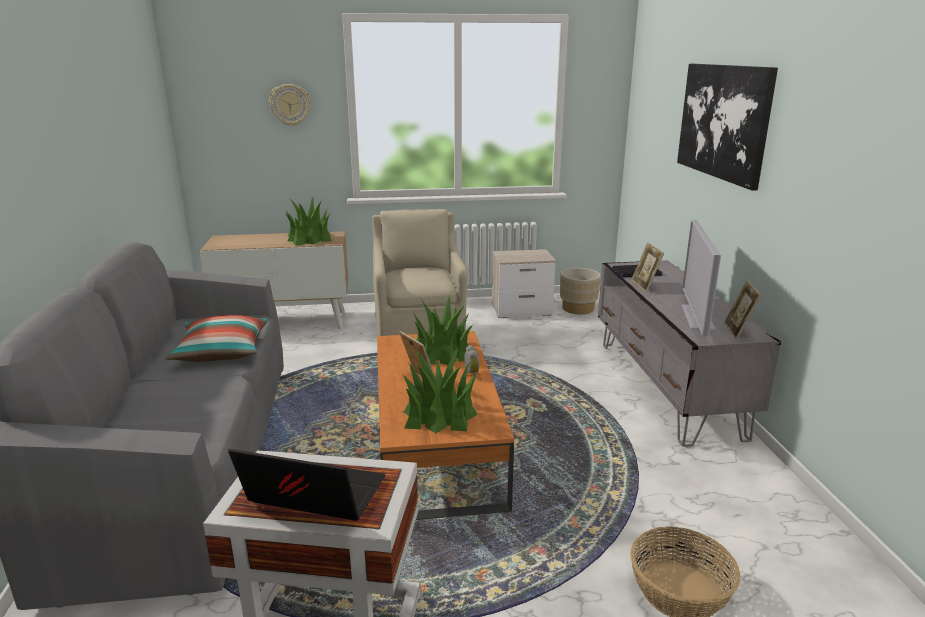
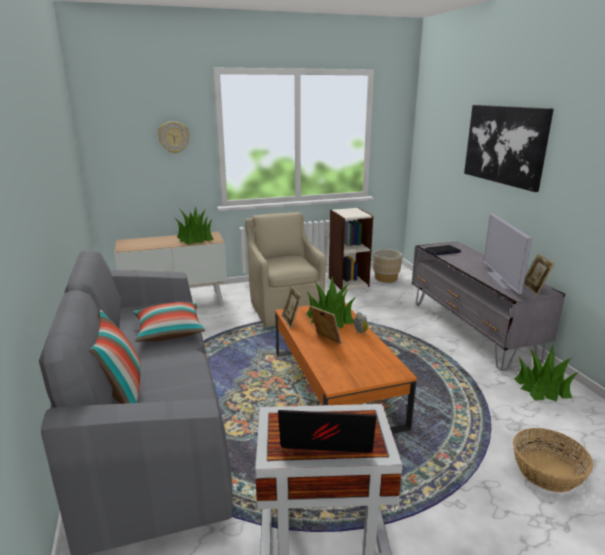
camera: 10 degrees left, 0 degrees up
(122, 421) = (122, 394): none -> pillow
(439, 414) = (354, 364): potted plant -> potted plant (542, 387)
(522, 310) = (348, 282): nightstand -> bookcase
(645, 286) = (454, 261): picture frame -> picture frame (291, 321)

